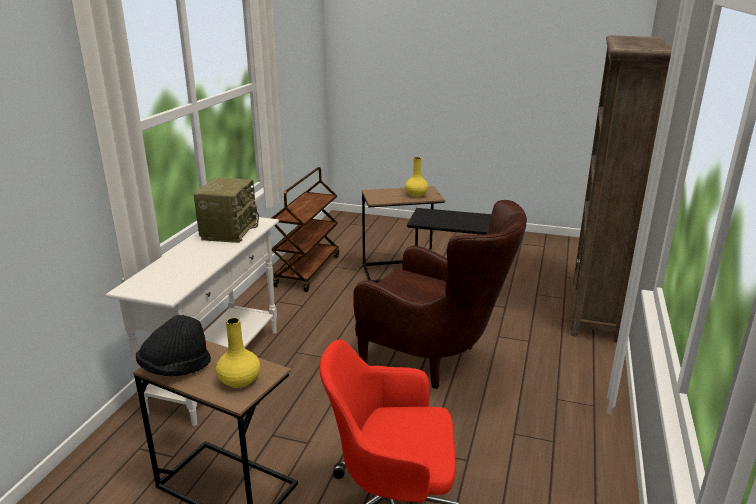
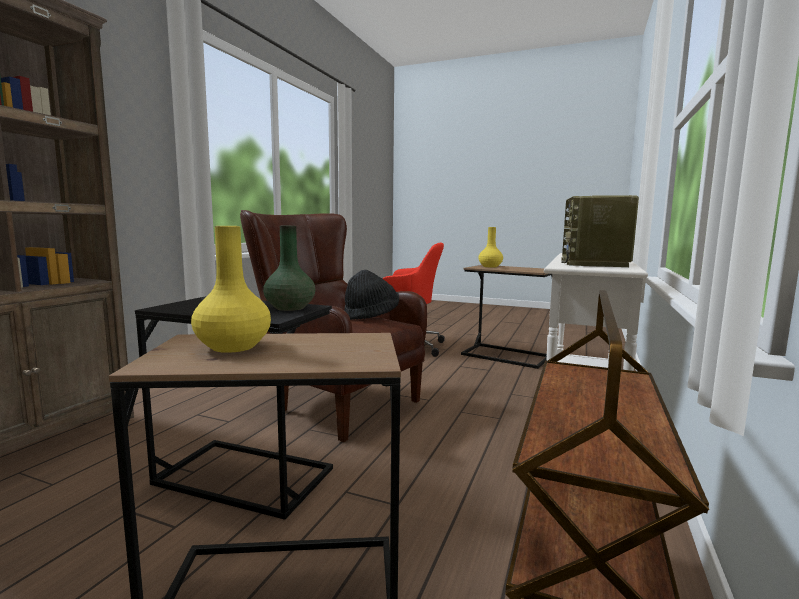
camera: 175 degrees left, 15 degrees down
(175, 368) = (533, 268): black hat -> black hat (371, 316)
(425, 219) = (290, 308): none -> green vase

